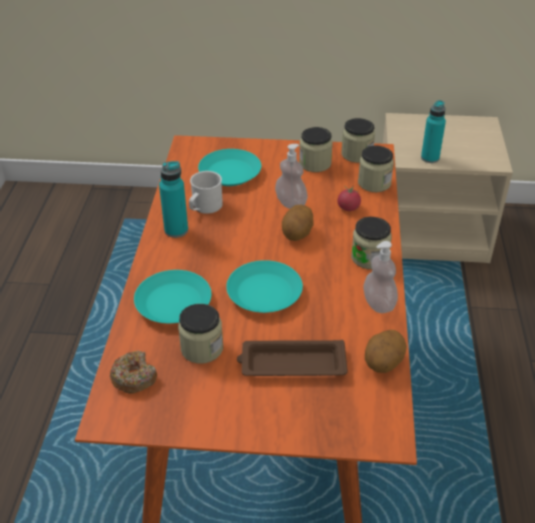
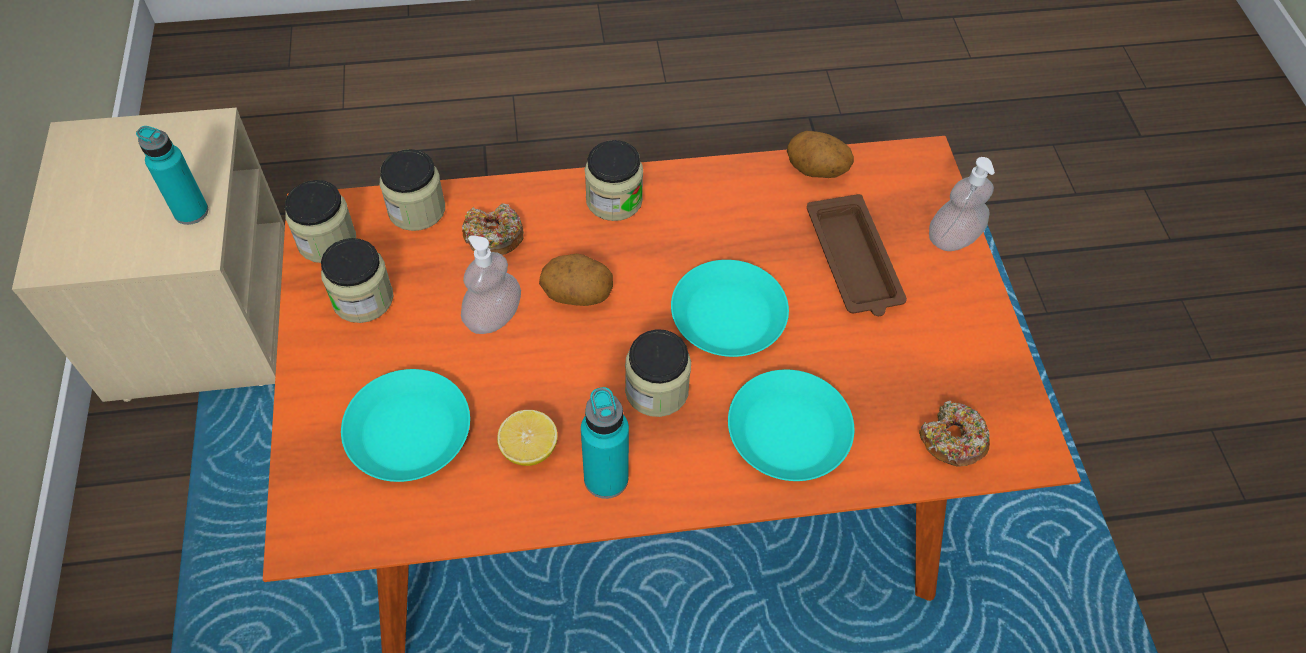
camera: 105 degrees left, 15 degrees up
(202, 348) = (866, 369): jar -> jar (656, 390)
(204, 207) = (529, 449): white mug -> lemon
(348, 208) = (493, 237): tomato -> donut
(378, 304) = (709, 183): soap dispenser -> soap dispenser (952, 238)

